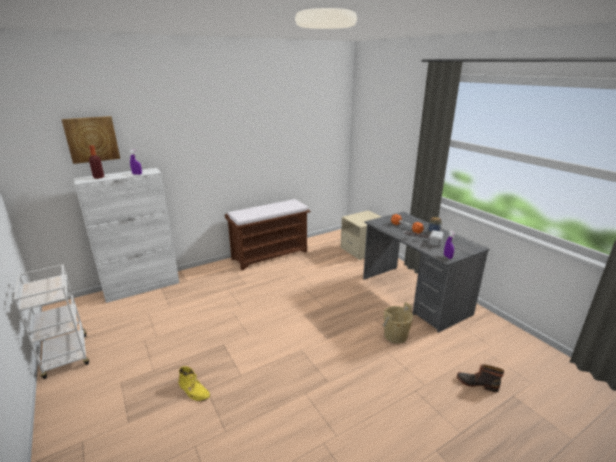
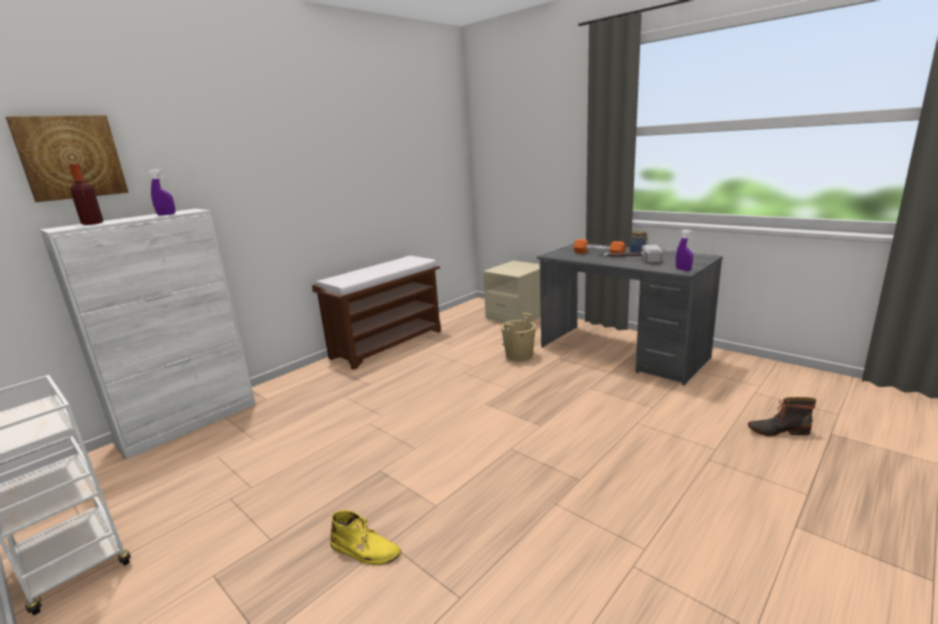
camera: 15 degrees left, 5 degrees down
(395, 336) = (632, 401): beige bucket -> beige bucket (519, 355)

